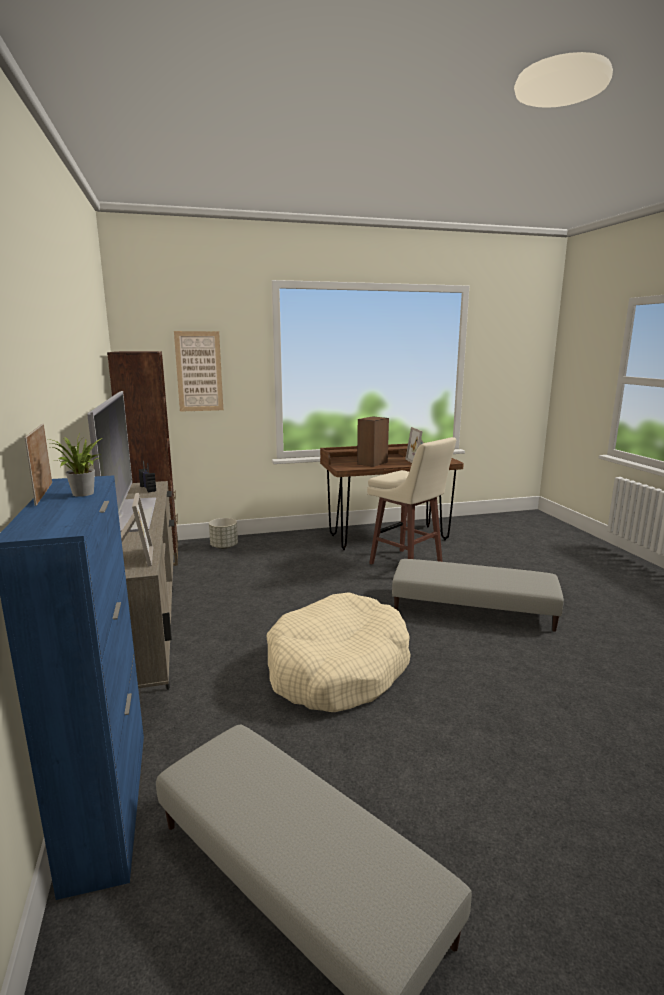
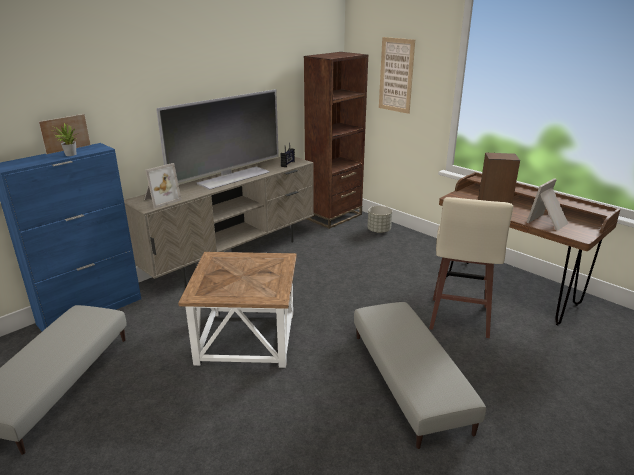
camera: 60 degrees right, 10 degrees up
(337, 668) = (248, 337): beige dog bed -> brown side table

